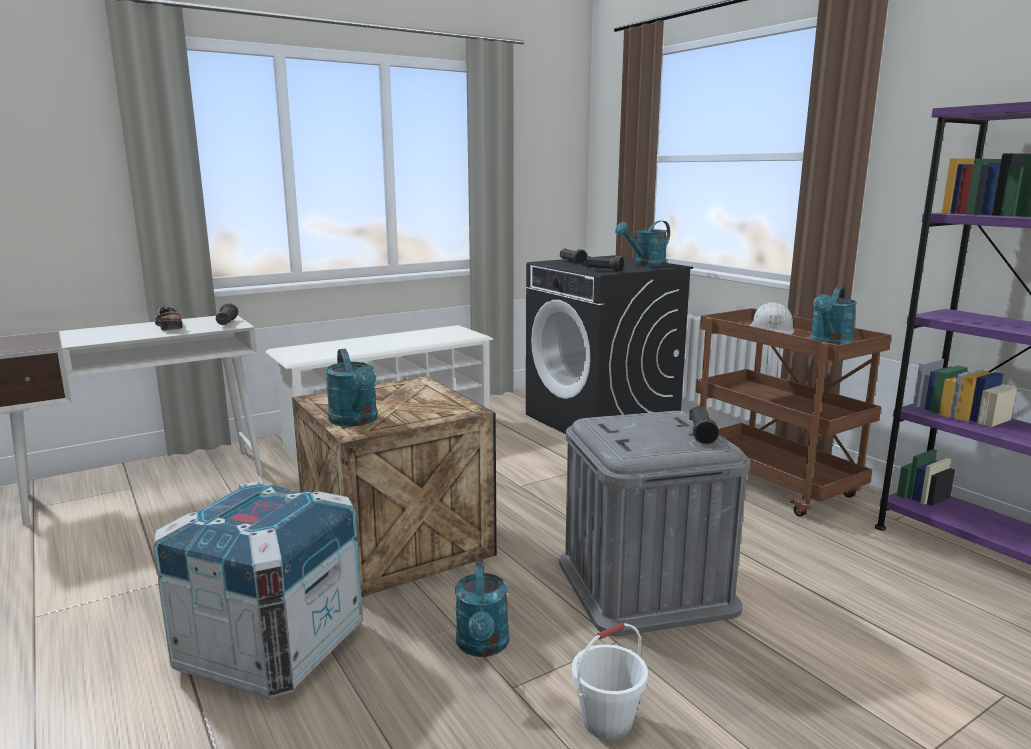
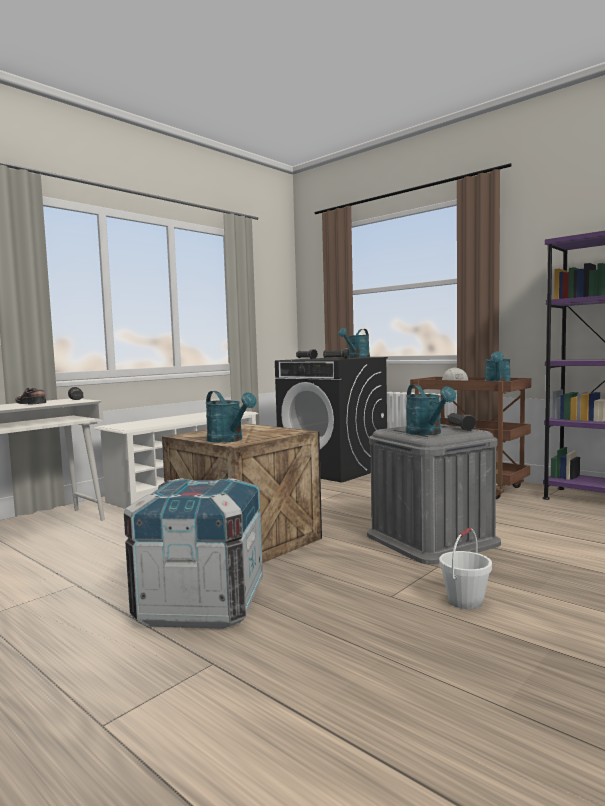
camera: 15 degrees left, 10 degrees down
(483, 646) = (354, 581): turquoise watering can -> turquoise watering can (427, 433)

